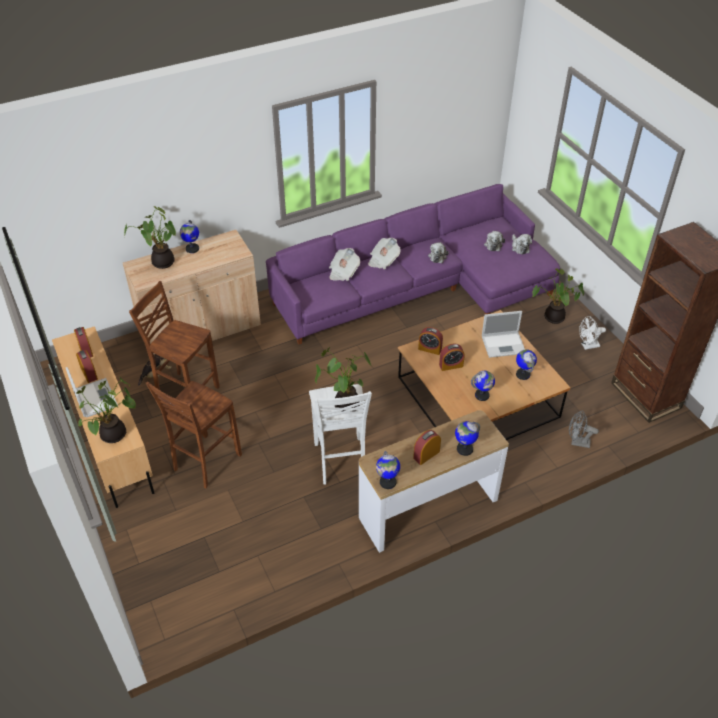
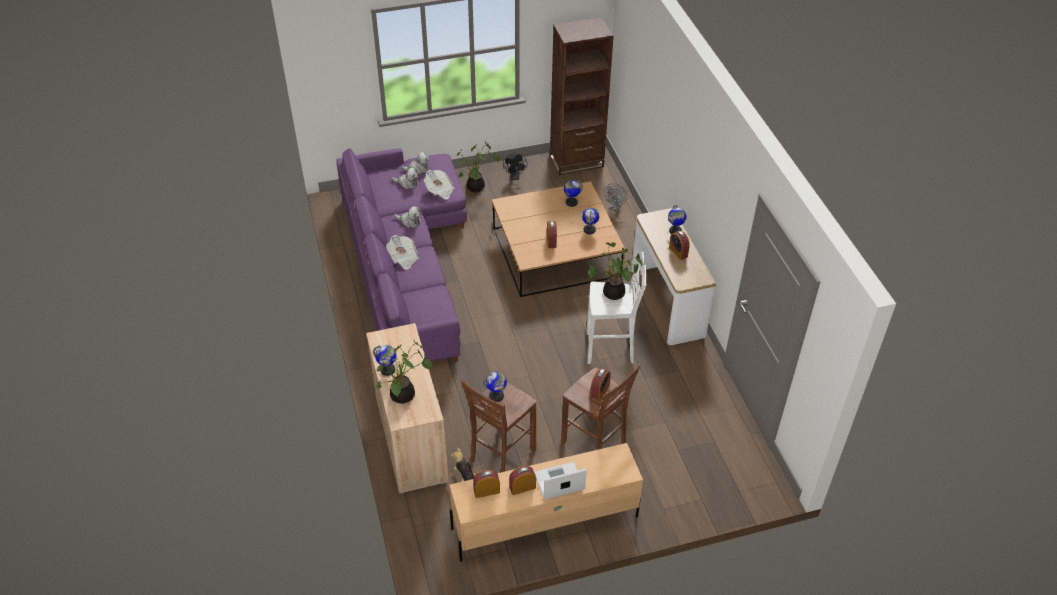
camera: 80 degrees left, 0 degrees up
(113, 436) = (612, 466): potted plant -> none
(343, 272) = (409, 289): newspaper -> newspaper (439, 190)
(387, 482) = (702, 277): globe -> globe (496, 396)
(430, 349) = (528, 250): alarm clock -> alarm clock (600, 390)
(504, 344) = (534, 206): laptop -> none
(587, 346) = (515, 177): white fan -> black fan

